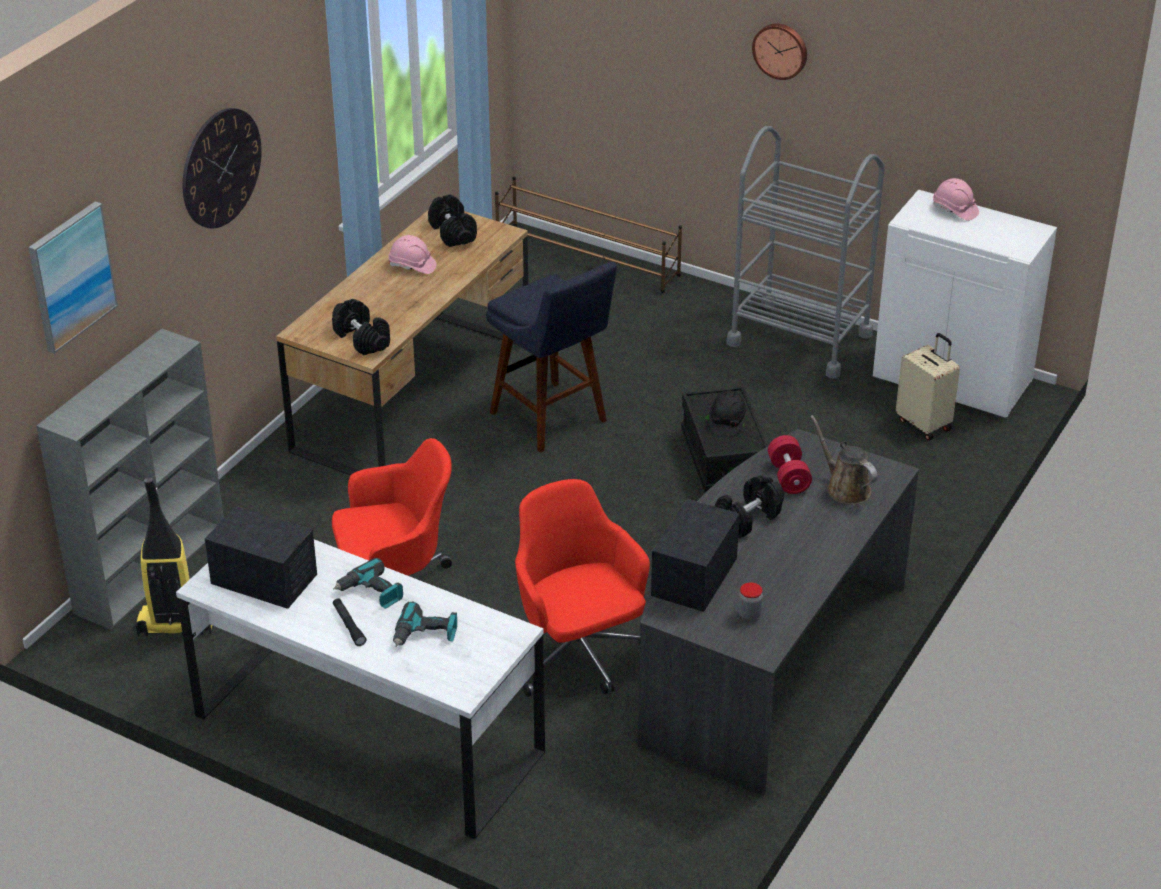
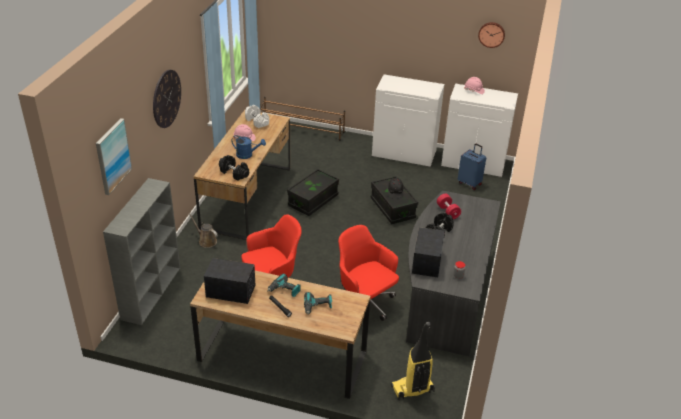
camera: 15 degrees left, 0 degrees up
(175, 625) = (172, 318): vacuum cleaner -> vacuum cleaner (412, 389)
(368, 734) = (282, 356): white desk -> brown desk
(404, 303) = (247, 155): none -> blue watering can
(452, 233) = (257, 122): black dumbbell -> white dumbbell
(552, 420) = (313, 201): blue stool -> black storage box
(781, 50) = (391, 28): wall clock -> wall clock (491, 34)
(799, 339) = (404, 153): grey cart -> white cabinet
(845, 488) = (474, 214): brown watering can -> brown watering can (206, 241)
(924, 424) = (470, 183): beige suitcase -> blue suitcase

